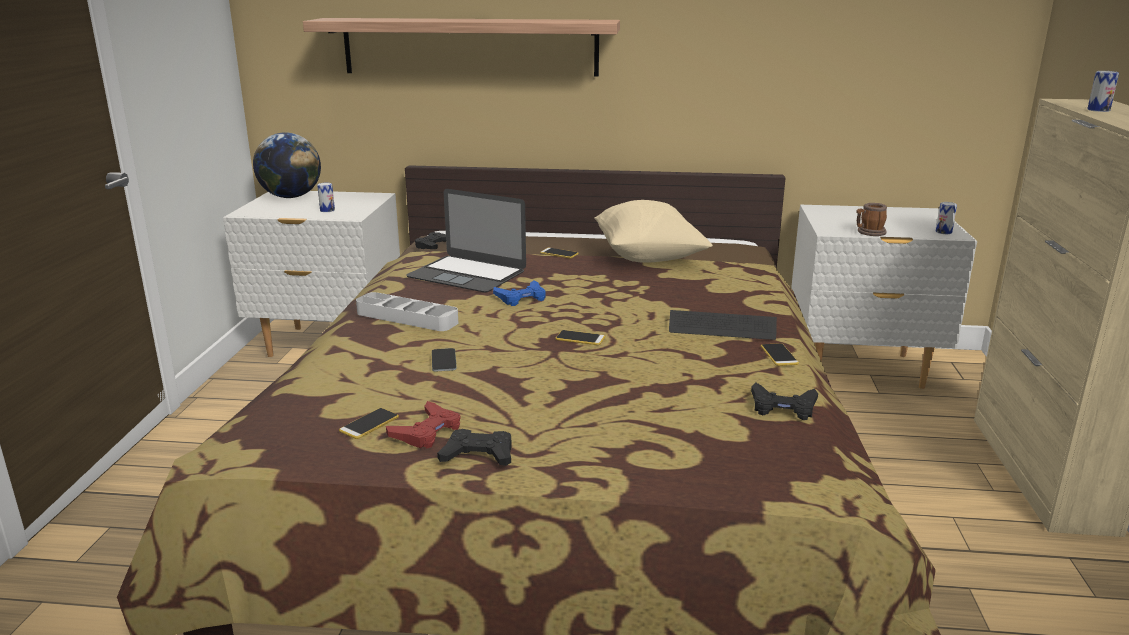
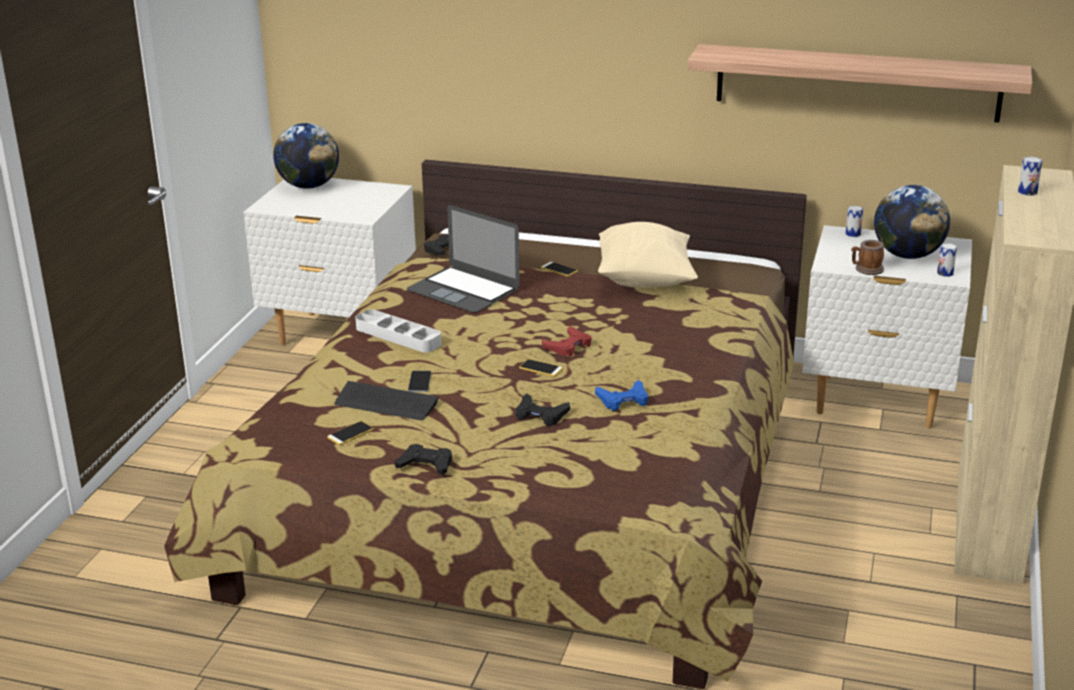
camera: 10 degrees right, 5 degrees up
(327, 210) = (342, 207): can -> can (853, 234)
(427, 431) = (392, 443): red game controller -> red game controller (568, 346)
(470, 47) = (489, 47): shelf -> shelf (857, 82)
(521, 298) = (504, 321): blue game controller -> blue game controller (623, 400)
(722, 327) = (671, 366): keyboard -> keyboard (386, 403)
(779, 355) = (706, 397): phone -> none
(783, 407) = (679, 445): black game controller -> black game controller (540, 415)
(896, 221) = (908, 255): none -> globe

